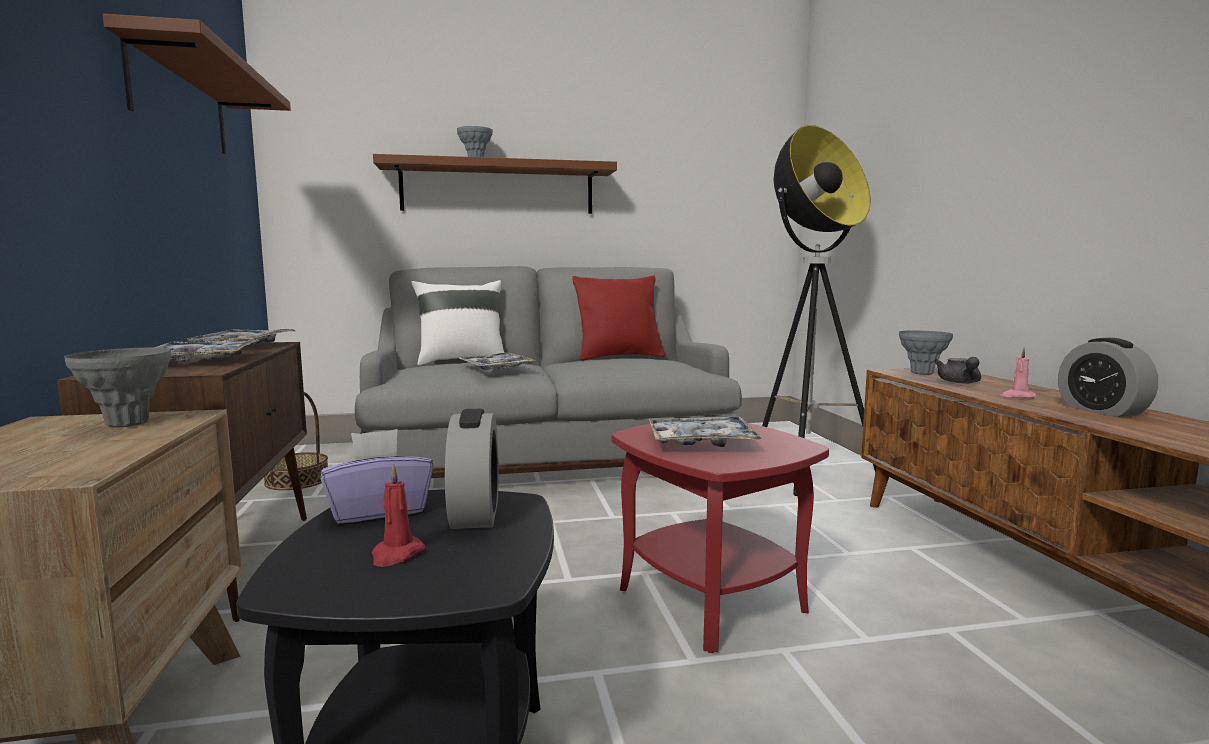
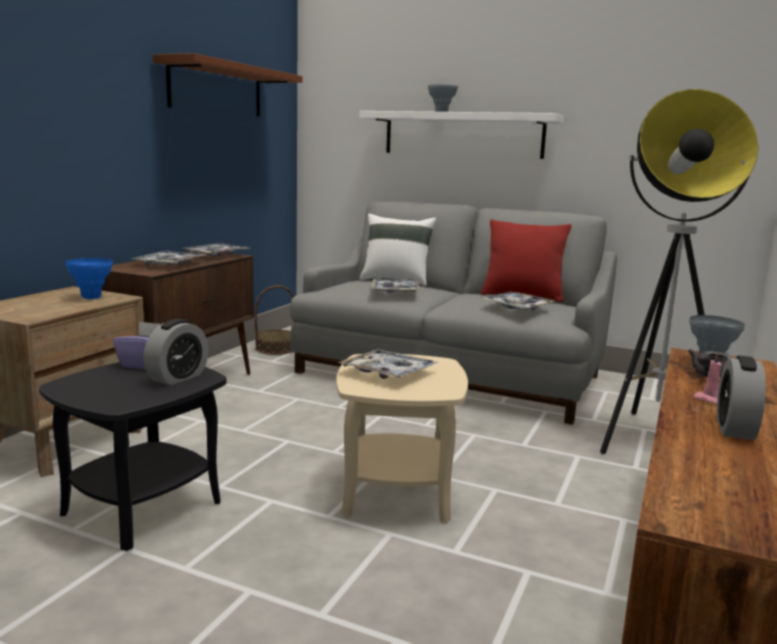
camera: 35 degrees right, 5 degrees up
(127, 424) = (91, 297): grey vase -> blue vase
(396, 555) = (114, 385): red candle -> none
(498, 188) = (462, 135): brown shelf -> white shelf
(649, 364) = (517, 307): none -> tray
(711, 600) = (397, 493): red side table -> beige side table

